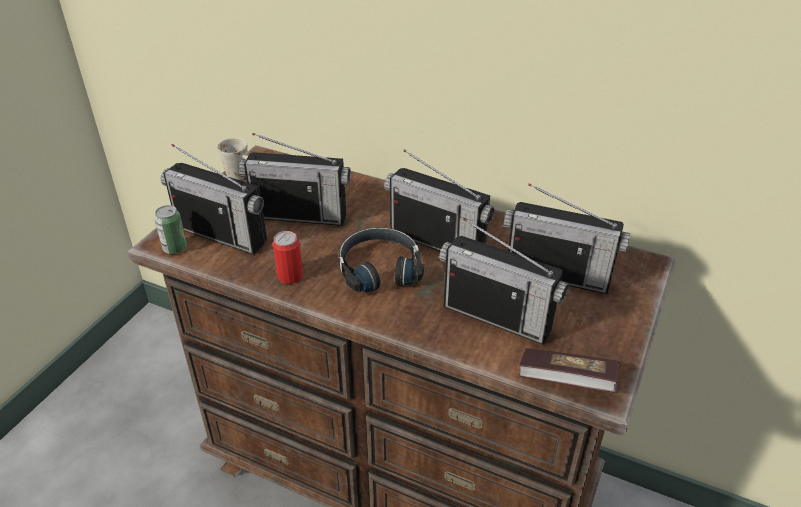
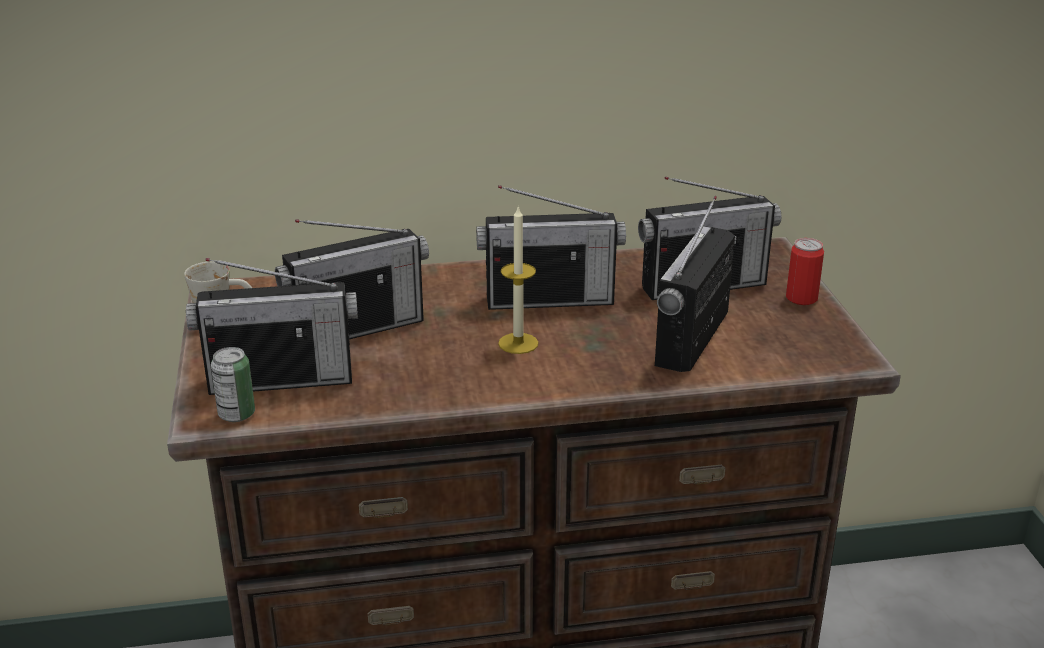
camera: 35 degrees left, 10 degrees down
(290, 276) = (426, 387): can -> can (801, 298)
(379, 268) = (518, 343): black headphones -> candle
(497, 317) = (692, 339): radio -> radio turned 120 degrees clockwise
(566, 383) = (816, 364): book -> none

